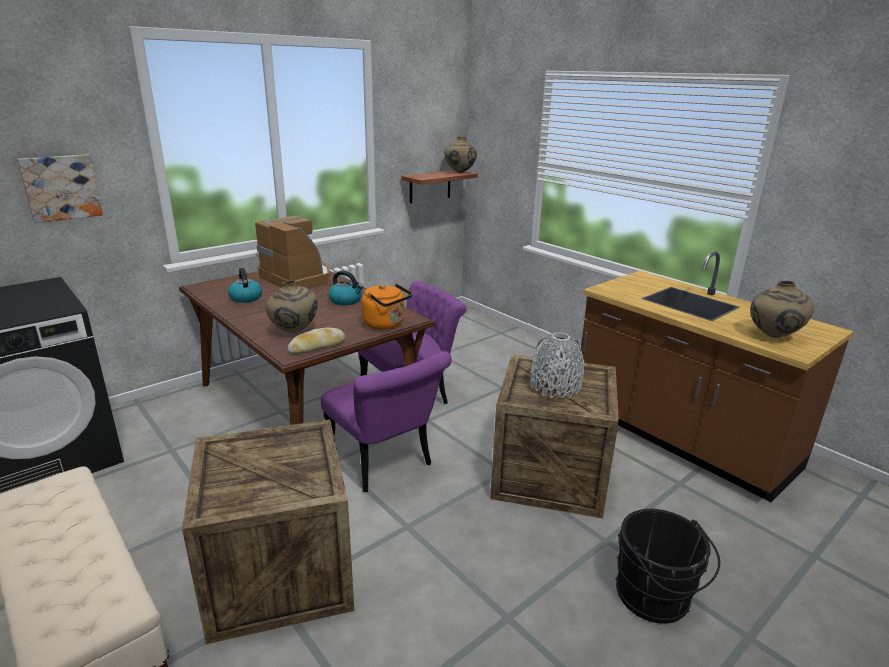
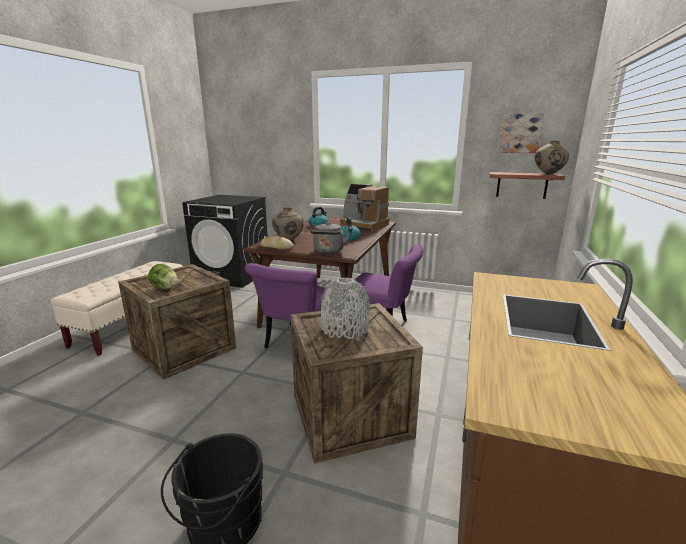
camera: 60 degrees right, 5 degrees down
(61, 187) = (273, 154): picture -> picture (520, 133)
(293, 479) = (165, 288): none -> lettuce
(298, 278) = (363, 225): coffee machine -> coffee machine turned 105 degrees clockwise
(386, 324) = (328, 251): orange kettle -> grey kettle
(773, 337) = (531, 382): beige vase -> none

